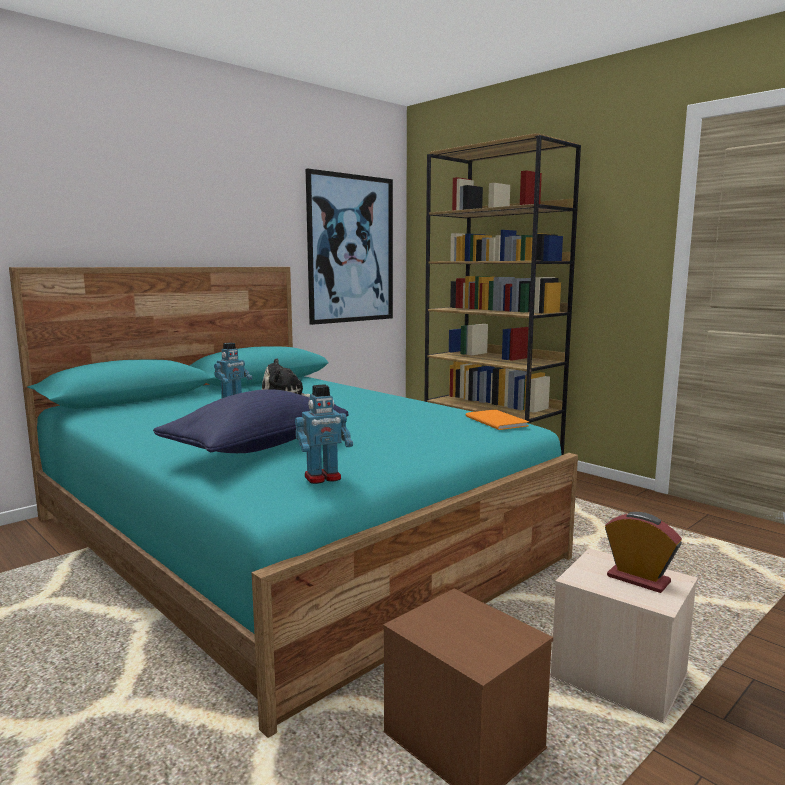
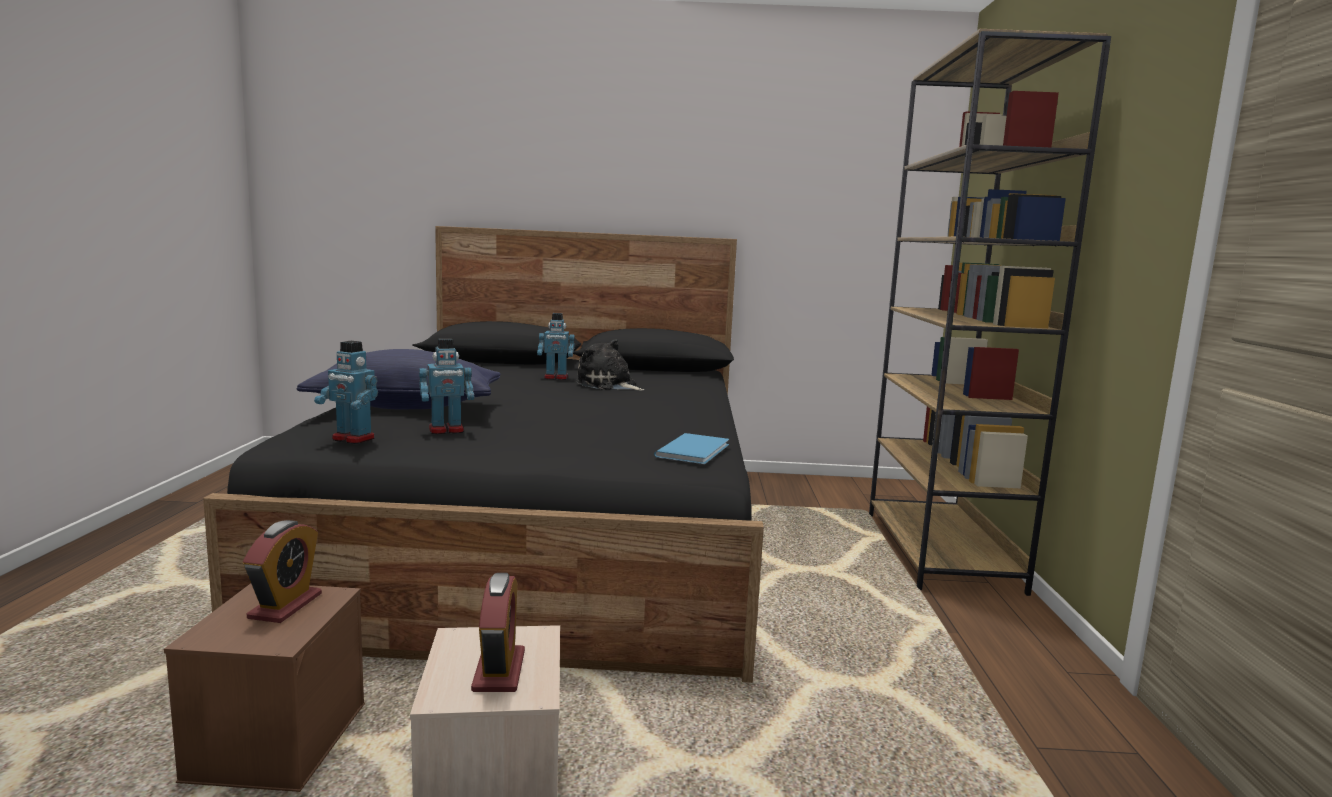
camera: 45 degrees right, 0 degrees up
(285, 536) = (549, 534): turquoise bed -> black bed
(349, 452) = (446, 430): none -> toy robot
(351, 249) = (847, 220): picture -> none
(455, 621) = (285, 606): none -> alarm clock
(497, 420) = (696, 450): orange book -> blue book

